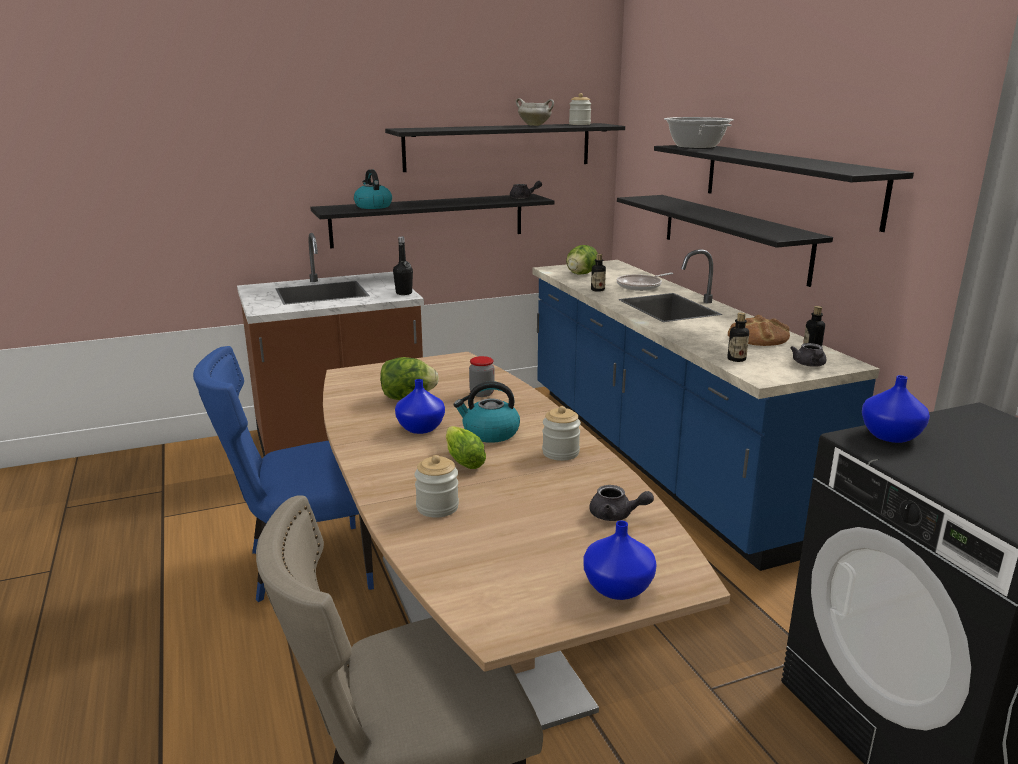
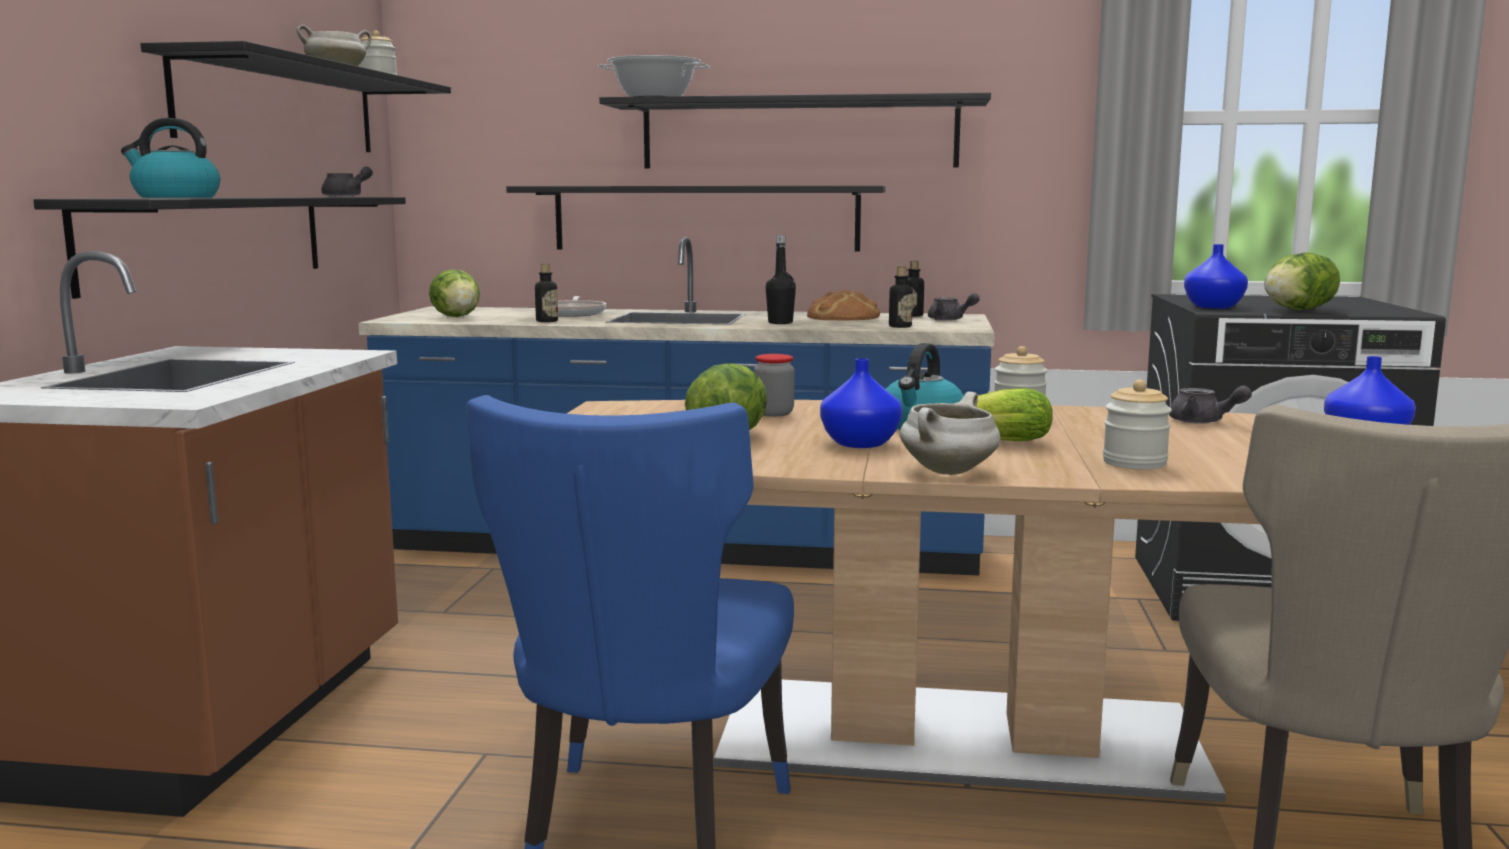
camera: 60 degrees left, 10 degrees down
(366, 461) = (948, 472): none -> white cooking pot
(404, 293) = (338, 352): black bottle -> black bottle (780, 323)
(616, 515) = (1203, 422): grey teapot -> grey teapot turned 75 degrees clockwise
(940, 472) = (1297, 310): none -> lettuce

